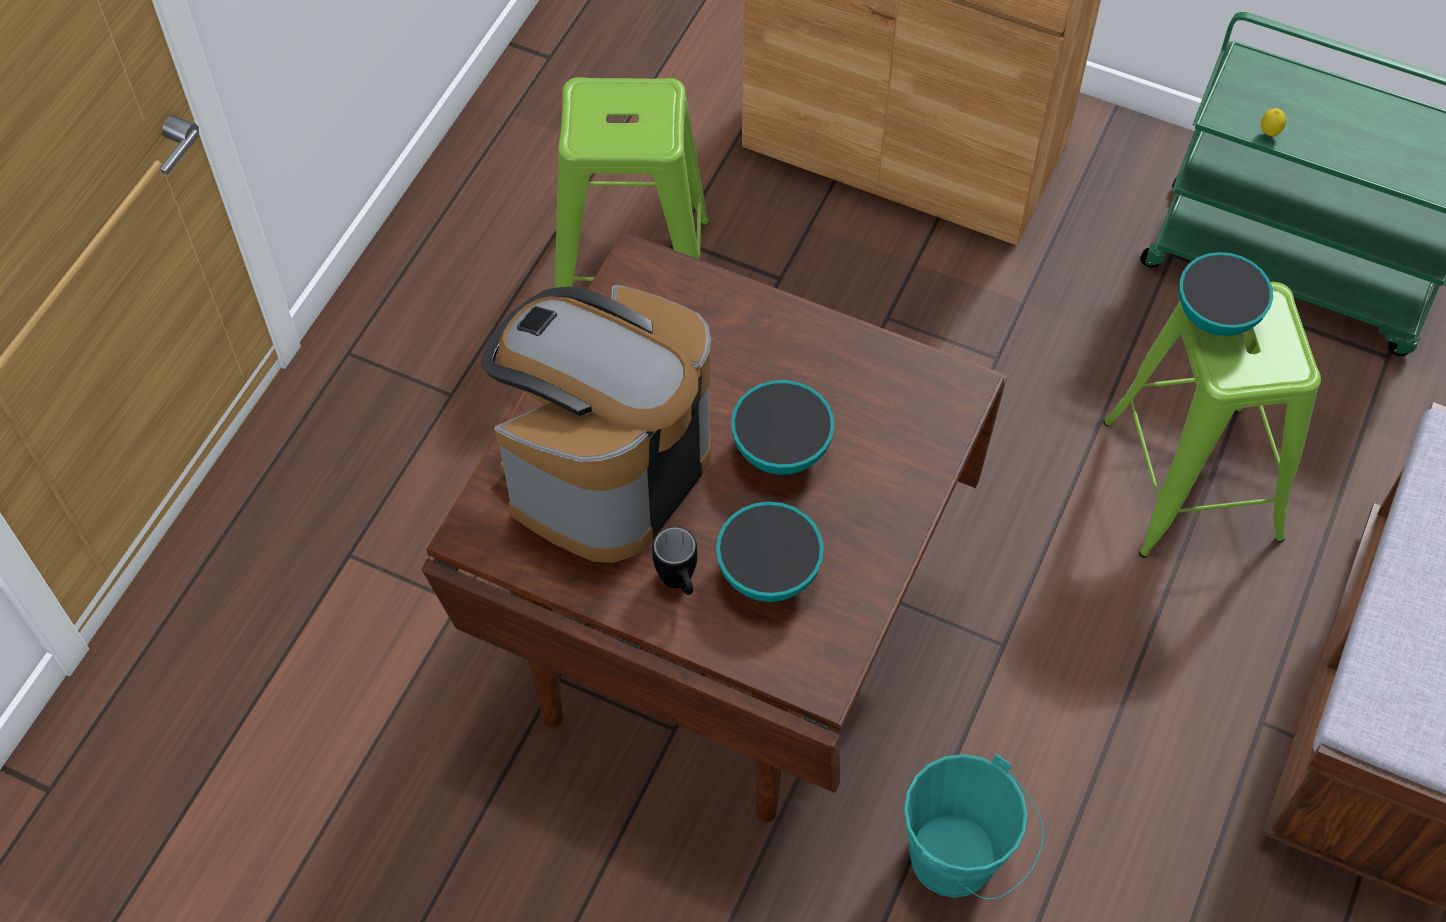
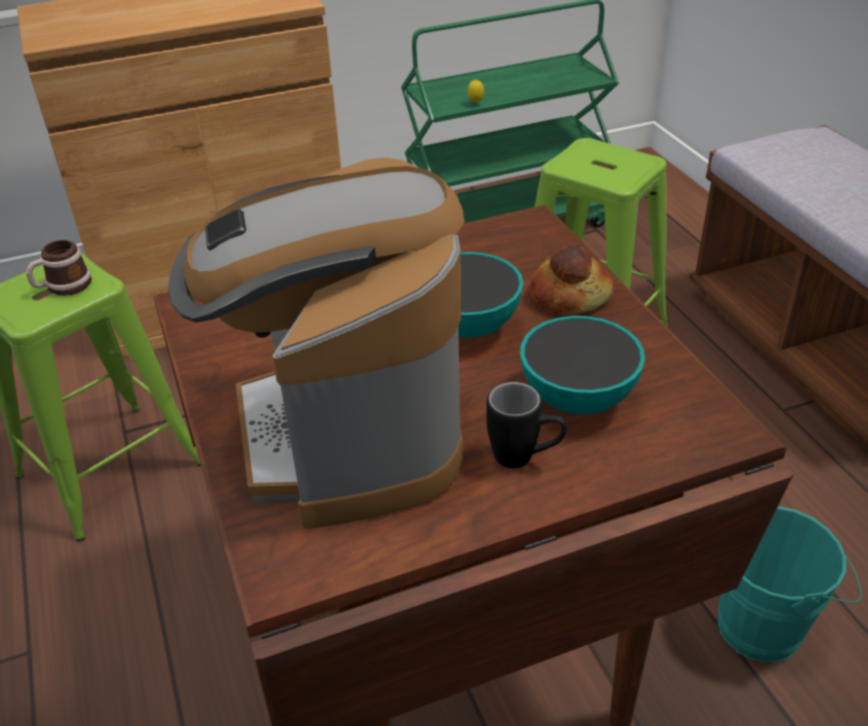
camera: 45 degrees left, 20 degrees down
(636, 122) = (63, 287): none -> mug
(886, 485) = (569, 295): none -> bread
(1216, 316) = (573, 165): bowl -> none

